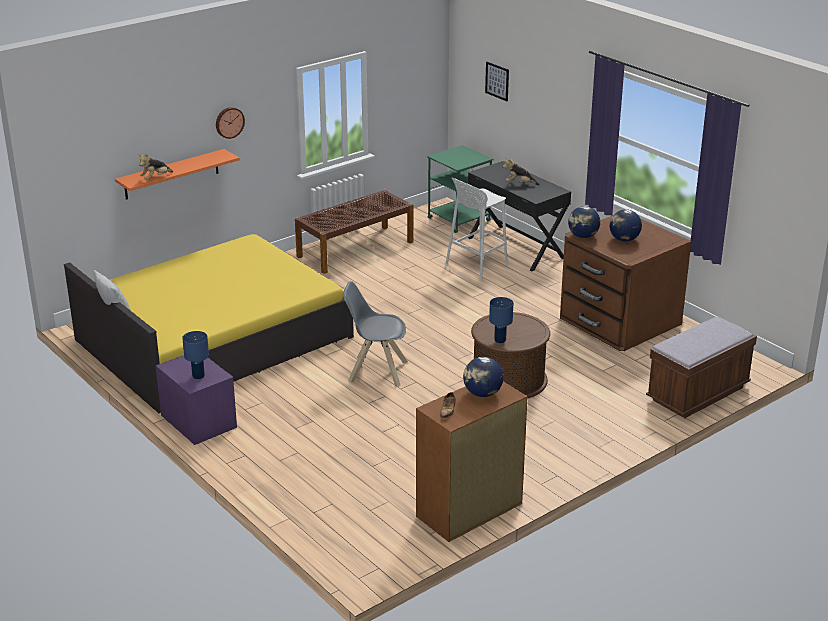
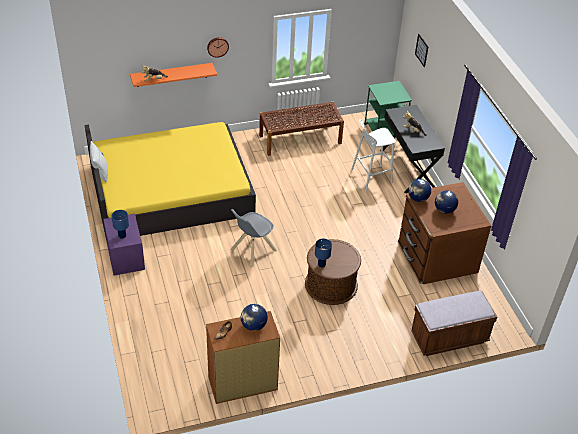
camera: 20 degrees right, 15 degrees up
(376, 371) = (252, 250): grey chair -> grey chair turned 75 degrees counterclockwise

